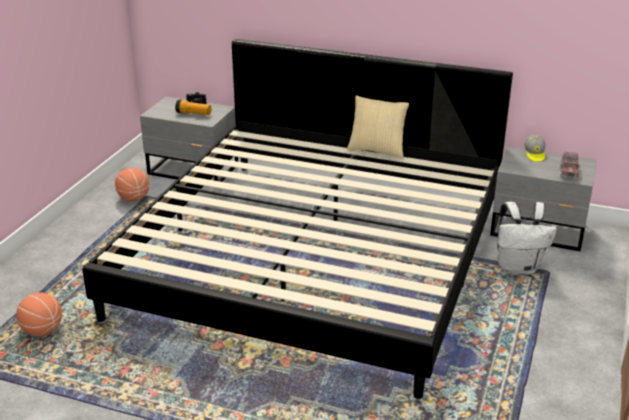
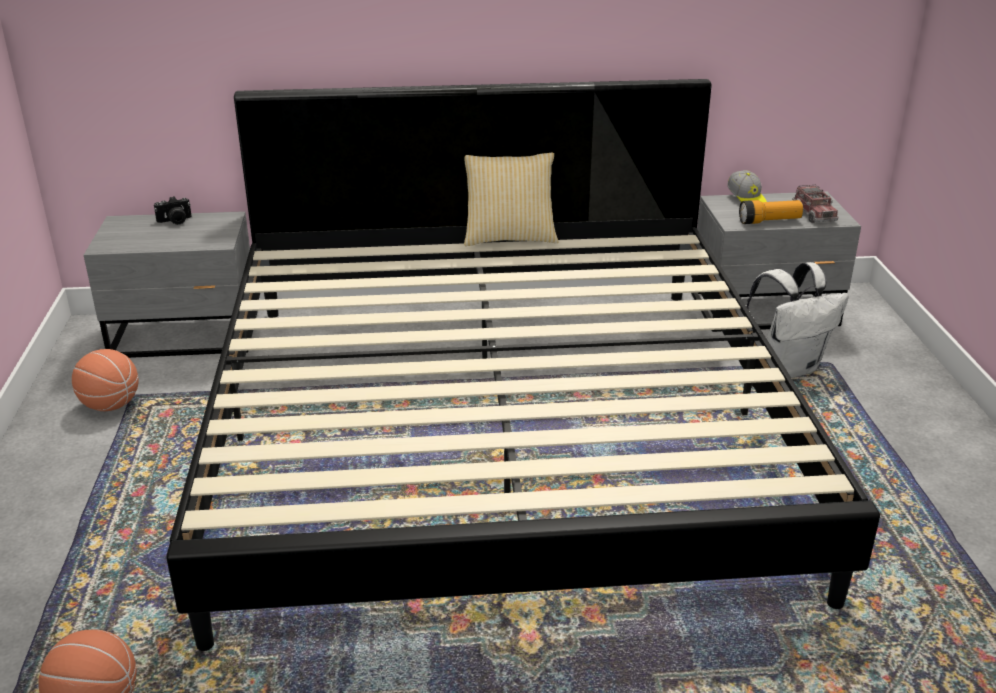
camera: 25 degrees left, 0 degrees up
(193, 114) = (182, 234): flashlight -> flashlight (769, 221)

